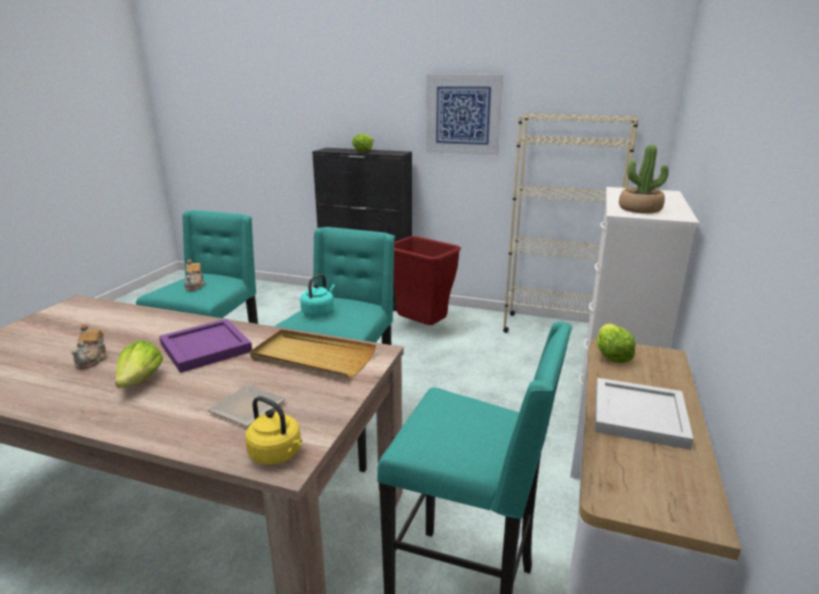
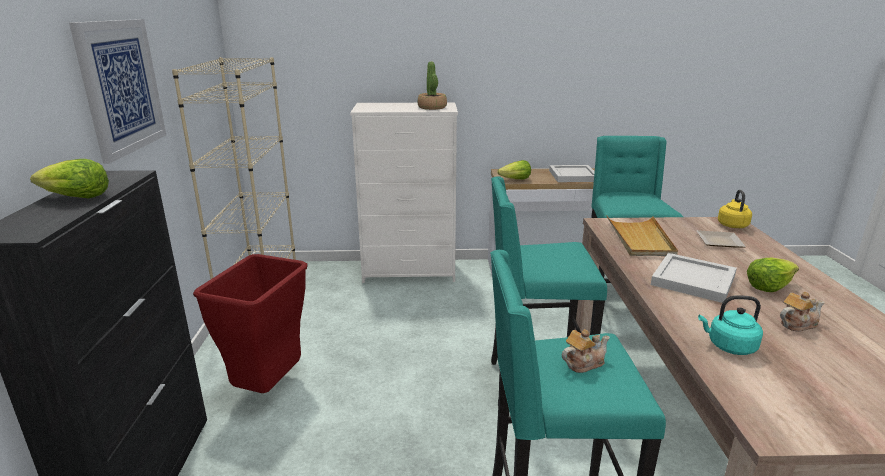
camera: 110 degrees left, 0 degrees up
(207, 348) = (692, 279): purple tray -> white tray
(319, 312) = (559, 262): turquoise kettle -> turquoise kettle (729, 346)

